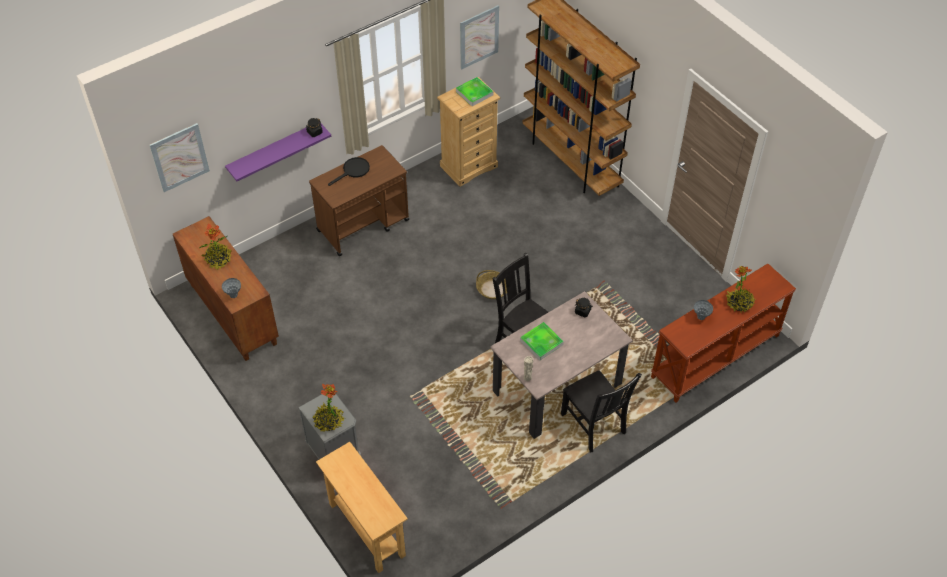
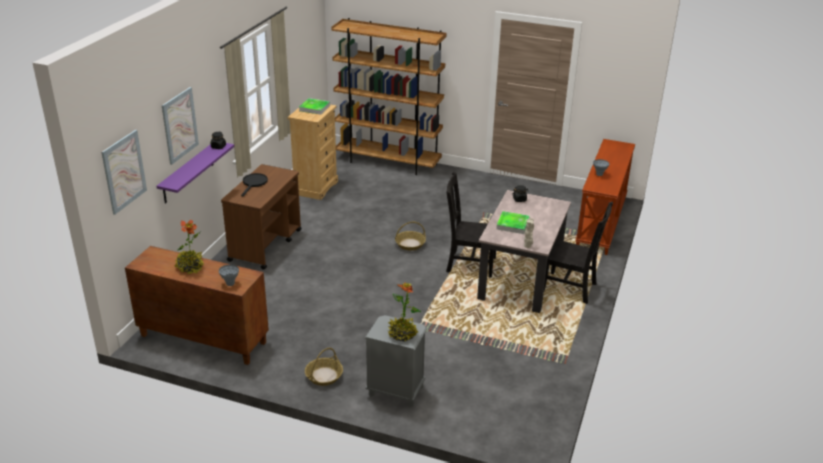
camera: 35 degrees left, 20 degrees down
(293, 405) = (324, 376): none -> basket
(367, 529) = (478, 427): beige console table -> none
(479, 37) = (298, 66): picture -> picture (180, 125)
(739, 303) = (612, 160): potted plant -> none

